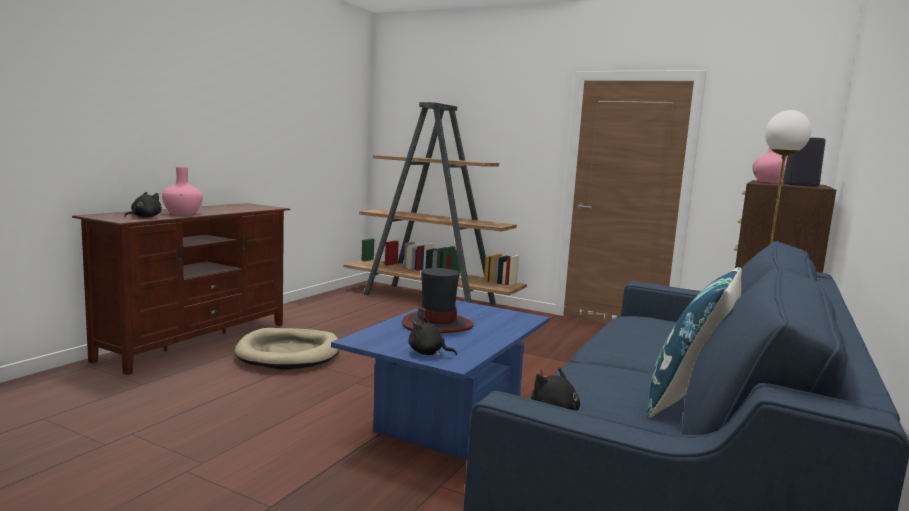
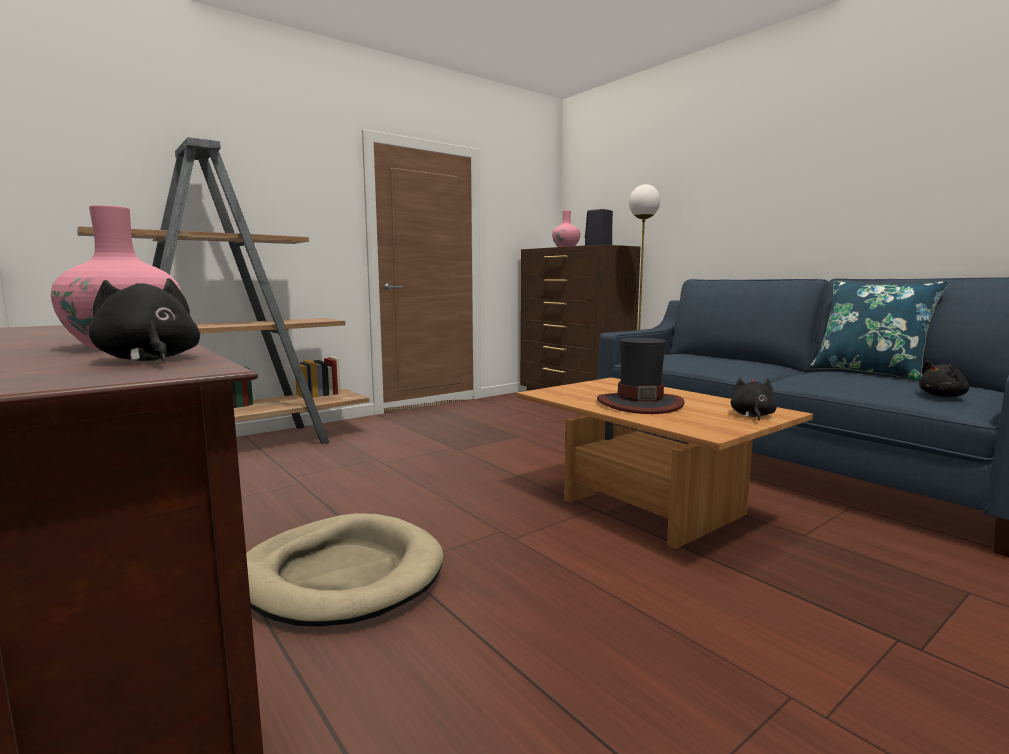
camera: 65 degrees left, 0 degrees up
(428, 353) = (752, 415): black plush toy -> black plush toy turned 150 degrees clockwise
(446, 419) = (647, 507): blue coffee table -> brown coffee table

